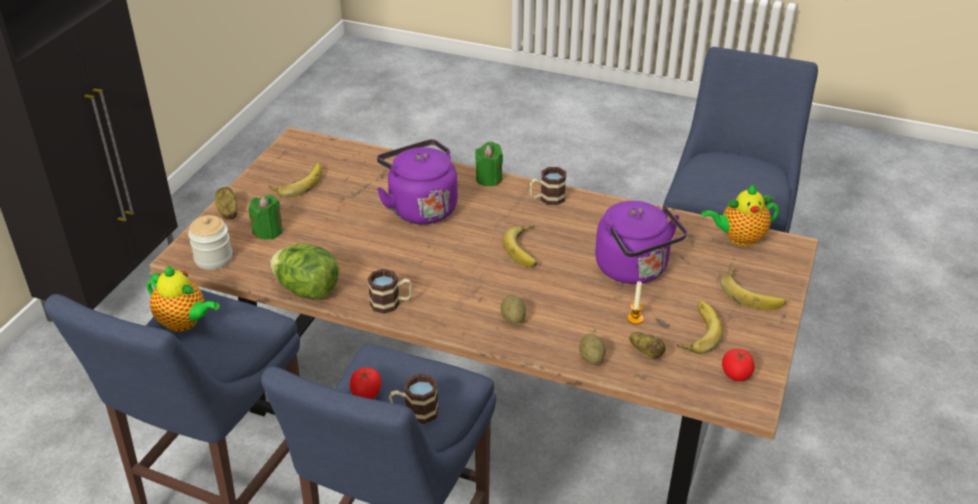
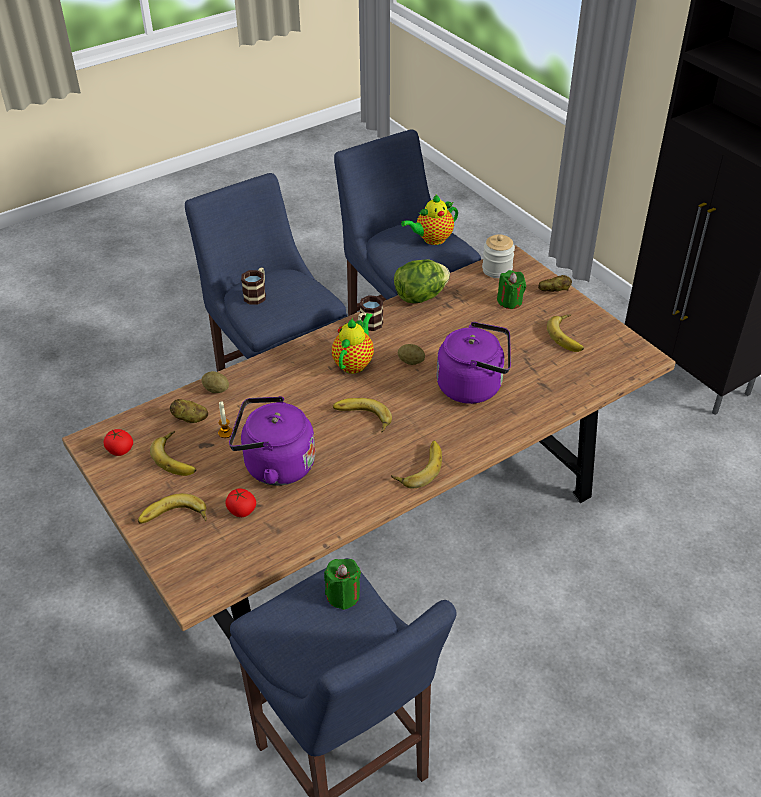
camera: 125 degrees right, 5 degrees up
(366, 393) = (293, 283): tomato -> tomato (241, 511)
(489, 179) = (482, 445): green candle -> green candle (343, 595)
(513, 318) = (293, 373): potato -> potato (411, 362)
(547, 199) = (418, 467): mug -> banana
(739, 238) = (240, 562): teapot -> teapot (354, 363)

